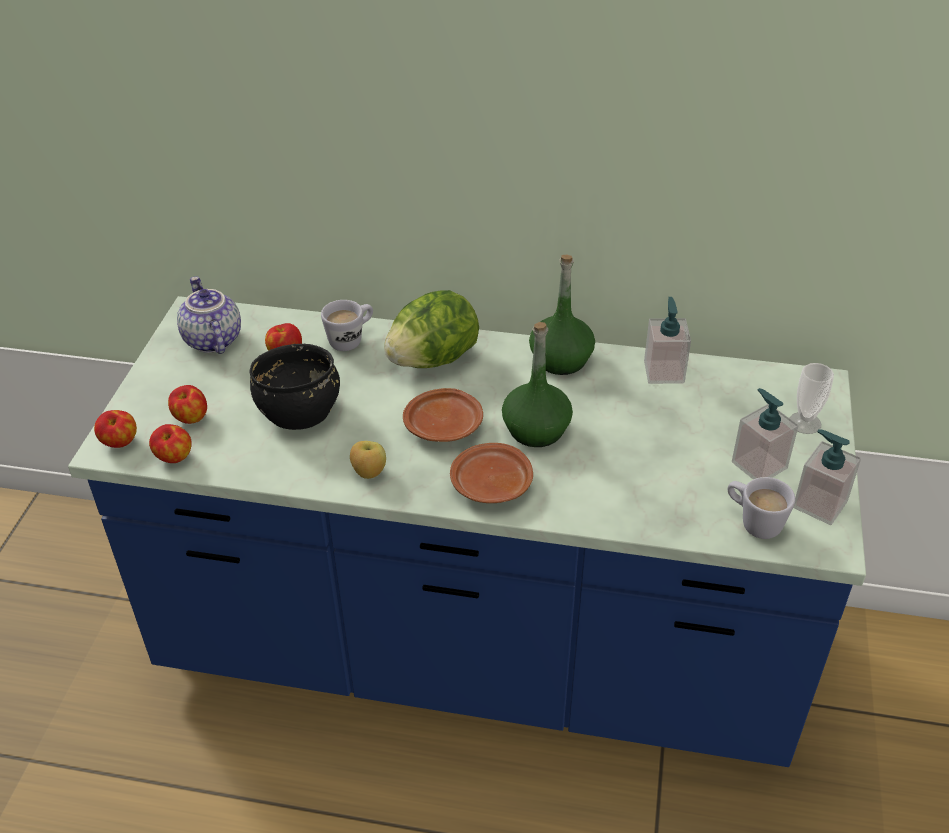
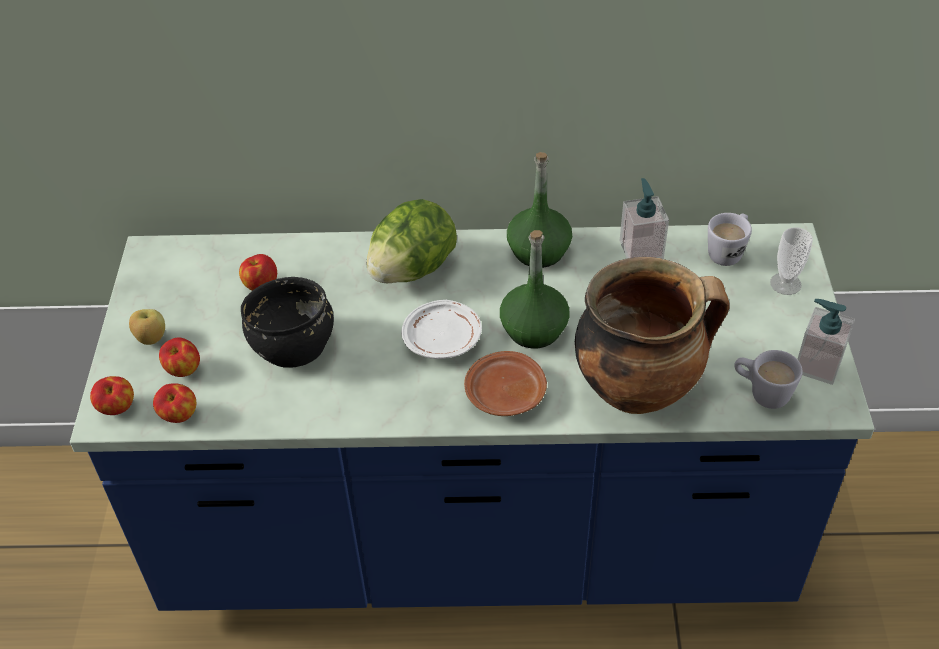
camera: 10 degrees left, 5 degrees up
(211, 340) = (178, 281): teapot -> none
(351, 339) = (324, 259): white mug -> white mug (728, 252)
(369, 473) = (381, 401): apple -> apple (151, 339)
(444, 426) = (443, 339): brown plate -> white plate
(627, 499) = (638, 388): none -> cooking pot
(759, 465) = (753, 333): soap dispenser -> none

